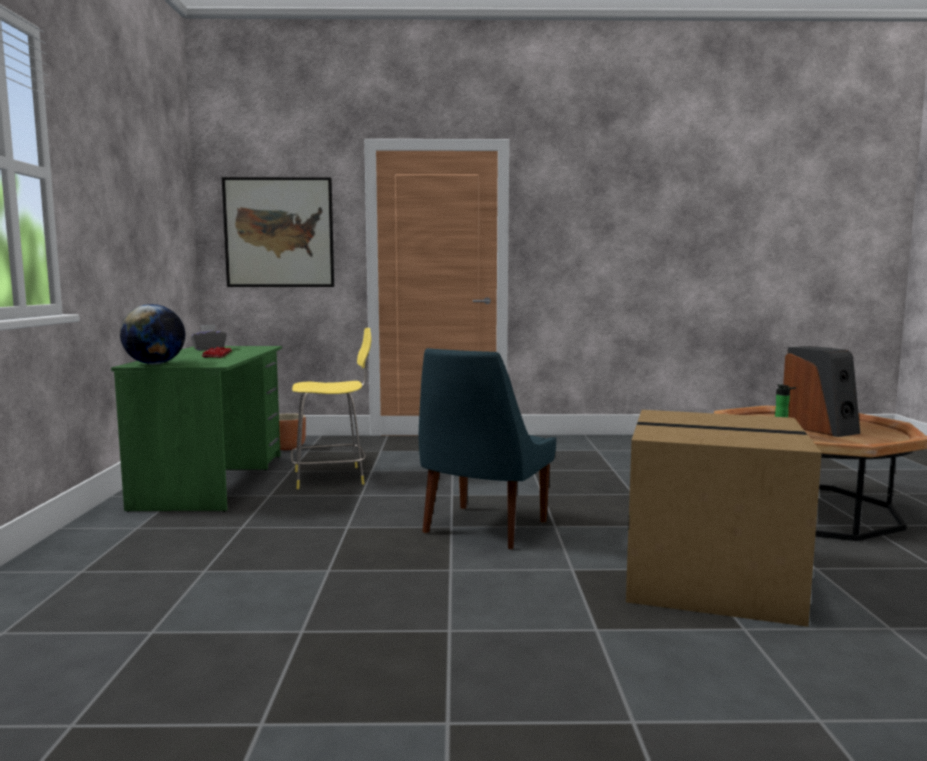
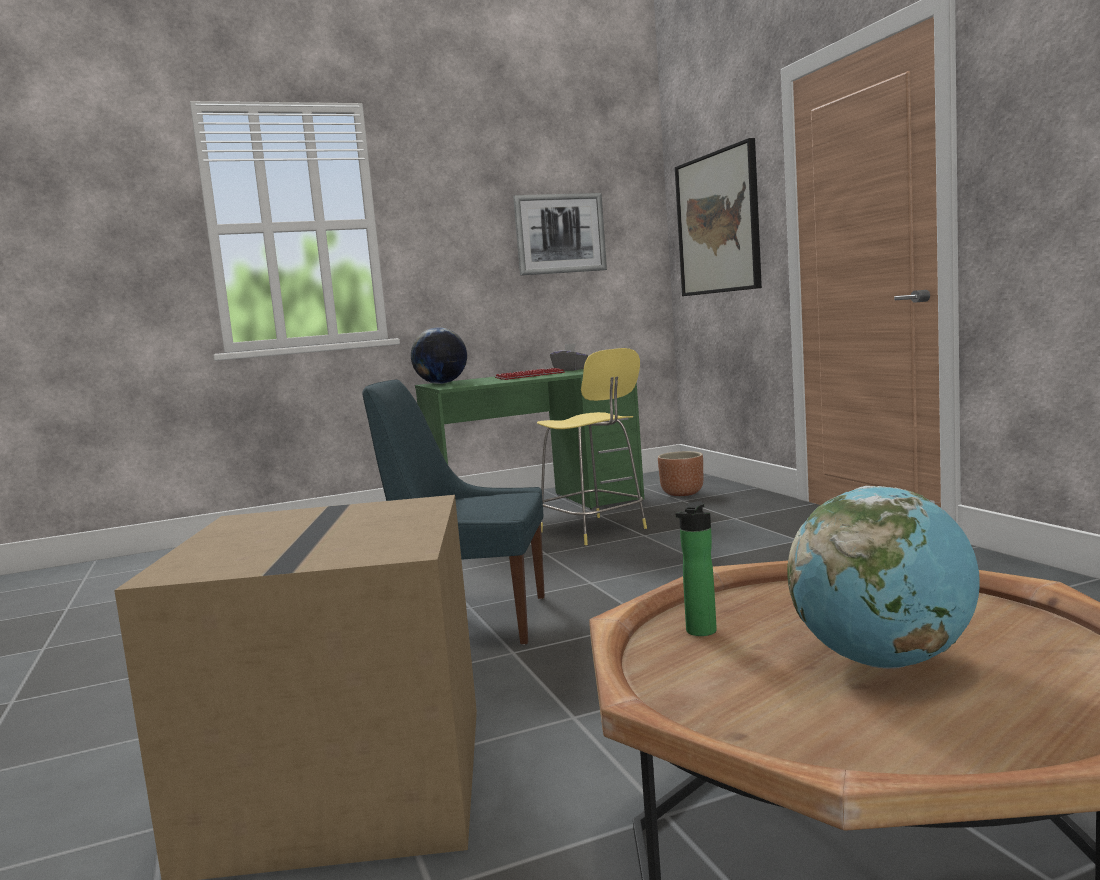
camera: 70 degrees right, 0 degrees up
(153, 218) = (560, 234): none -> picture
(819, 428) = (883, 661): speaker -> globe

